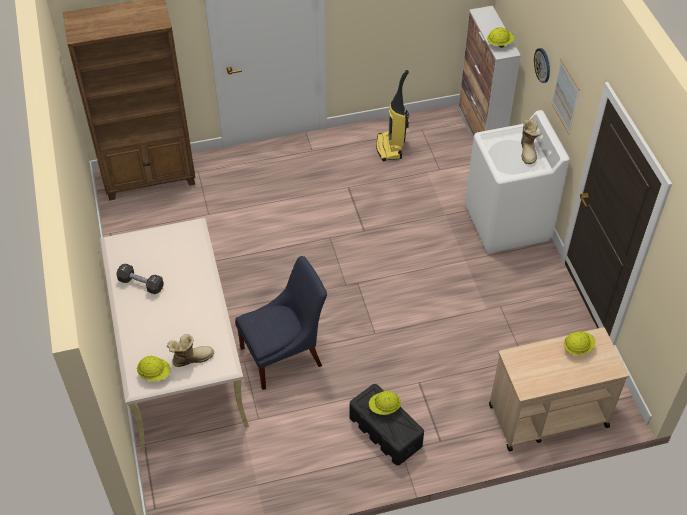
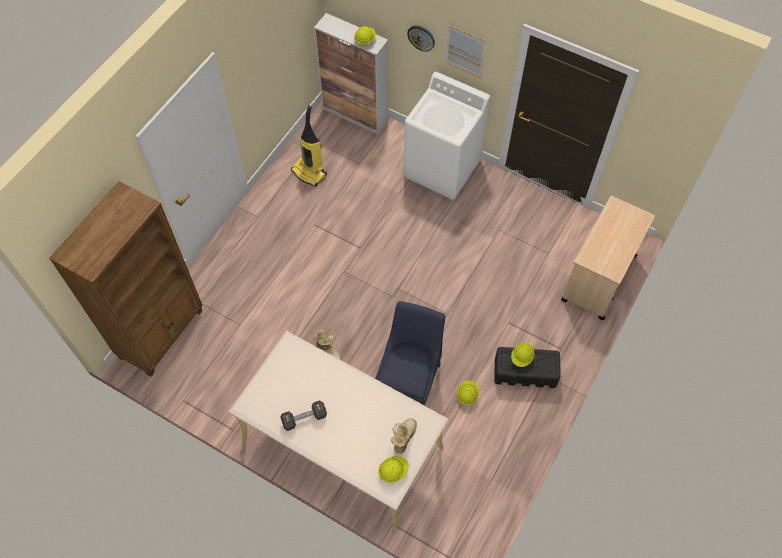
camera: 45 degrees left, 10 degrees up
(528, 151) = (453, 108): boot -> boot (328, 351)
(577, 348) = (612, 221): yellow hard hat -> yellow hard hat (467, 395)

